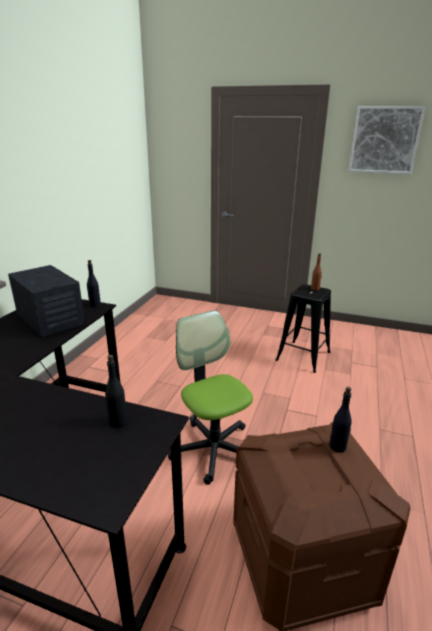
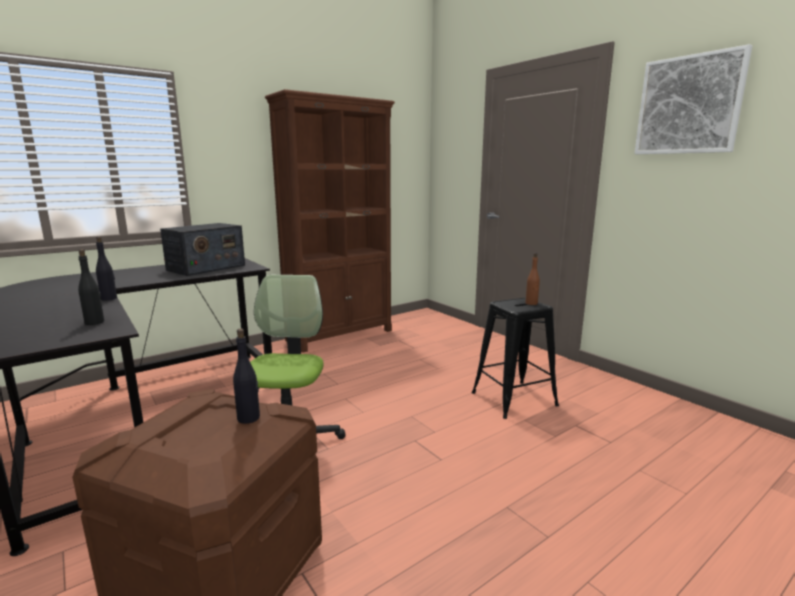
camera: 35 degrees right, 10 degrees down
(50, 319) = (206, 268): radio -> radio turned 45 degrees clockwise
(95, 305) = (254, 266): black bottle -> black bottle (109, 298)
(121, 340) = (340, 335): none -> brown bookcase

